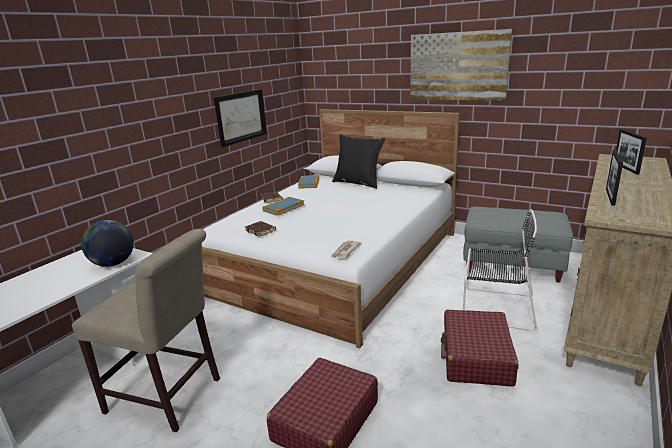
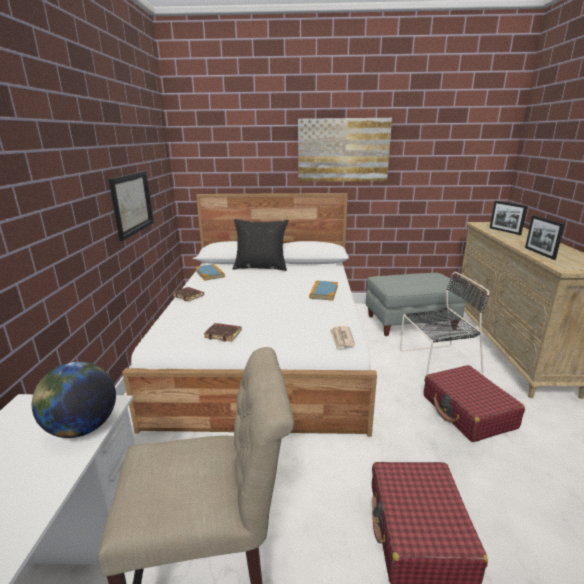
camera: 30 degrees left, 0 degrees up
(283, 208) = (220, 303): book -> book (323, 292)

